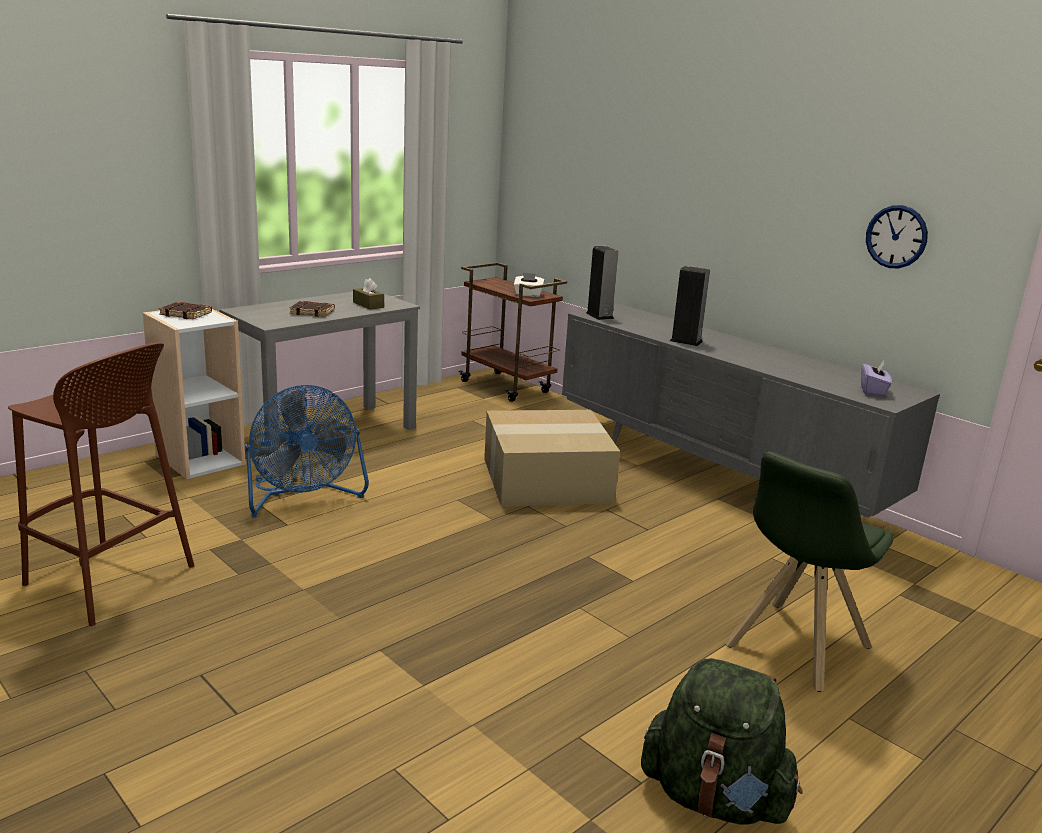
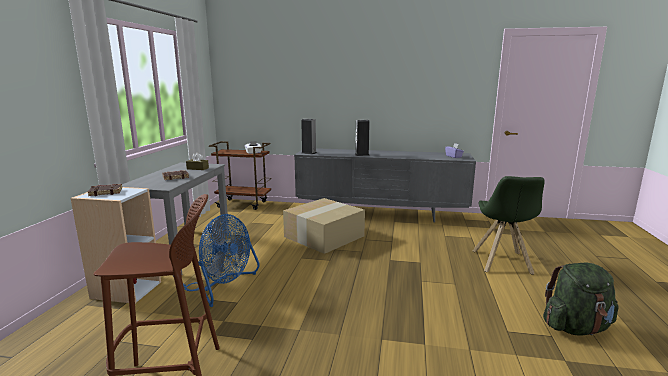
camera: 35 degrees left, 5 degrees down
(896, 236) = (441, 94): wall clock -> none

